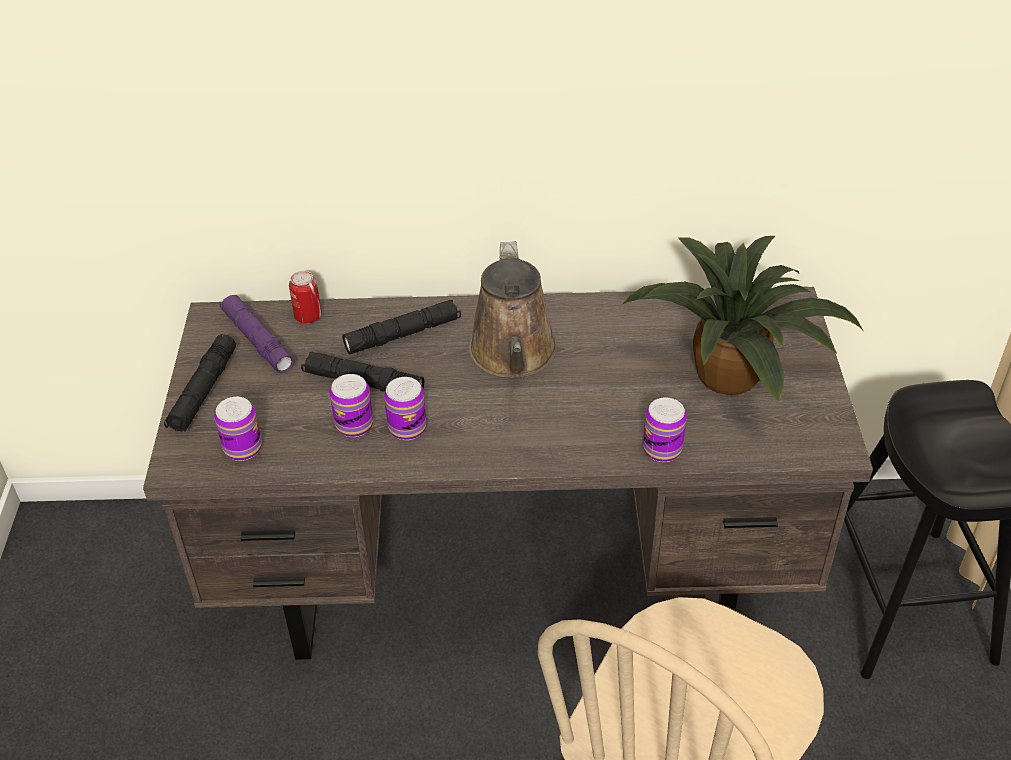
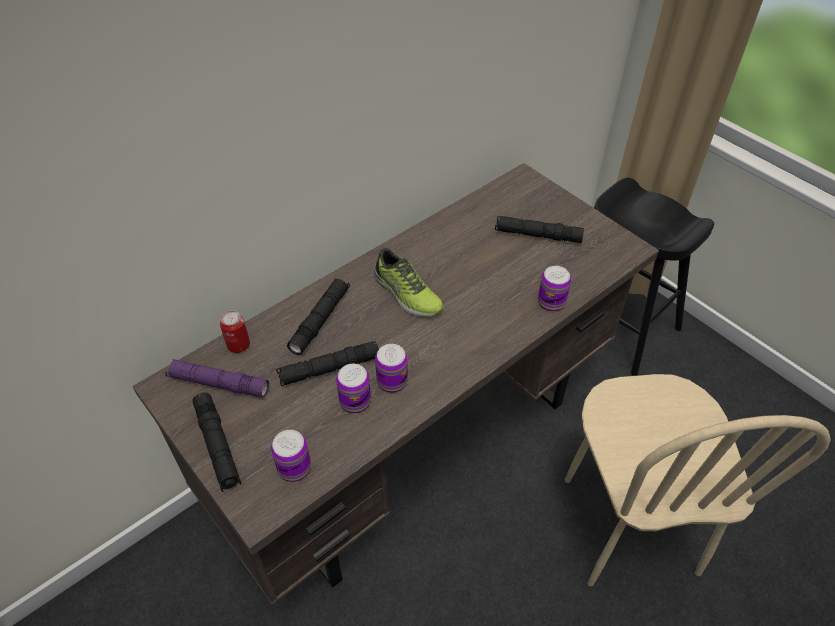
camera: 40 degrees left, 5 degrees up
(513, 355) = (406, 294): brown watering can -> shoe
(733, 373) = (537, 235): potted plant -> black flashlight

